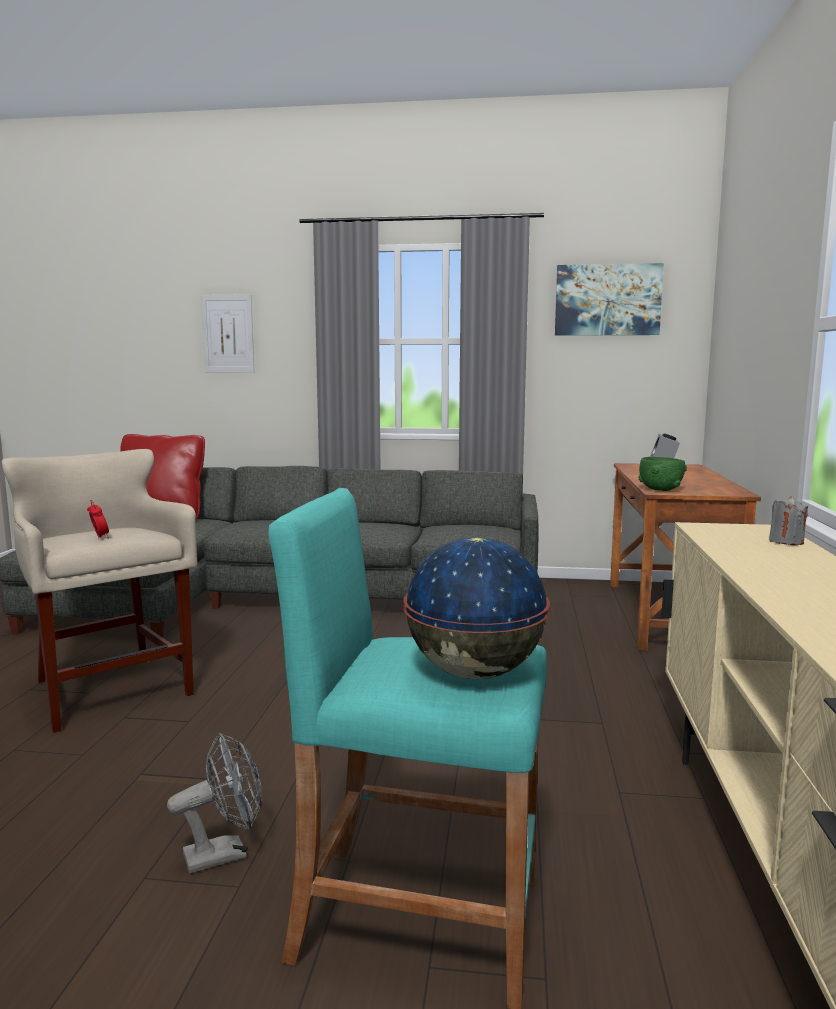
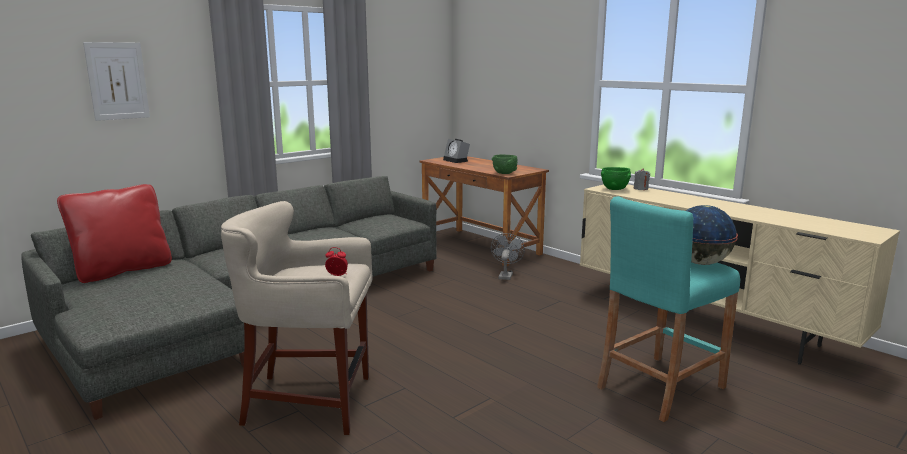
camera: 50 degrees left, 5 degrees up
(225, 853) = (568, 413): grey fan -> grey fan (505, 275)
(607, 300) = (404, 52): picture -> none
(728, 532) = (615, 189): none -> green bowl

